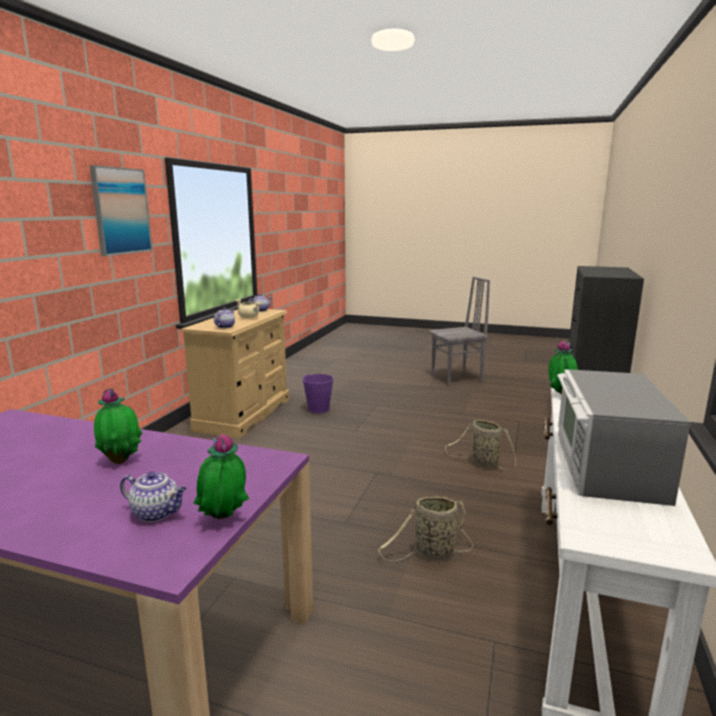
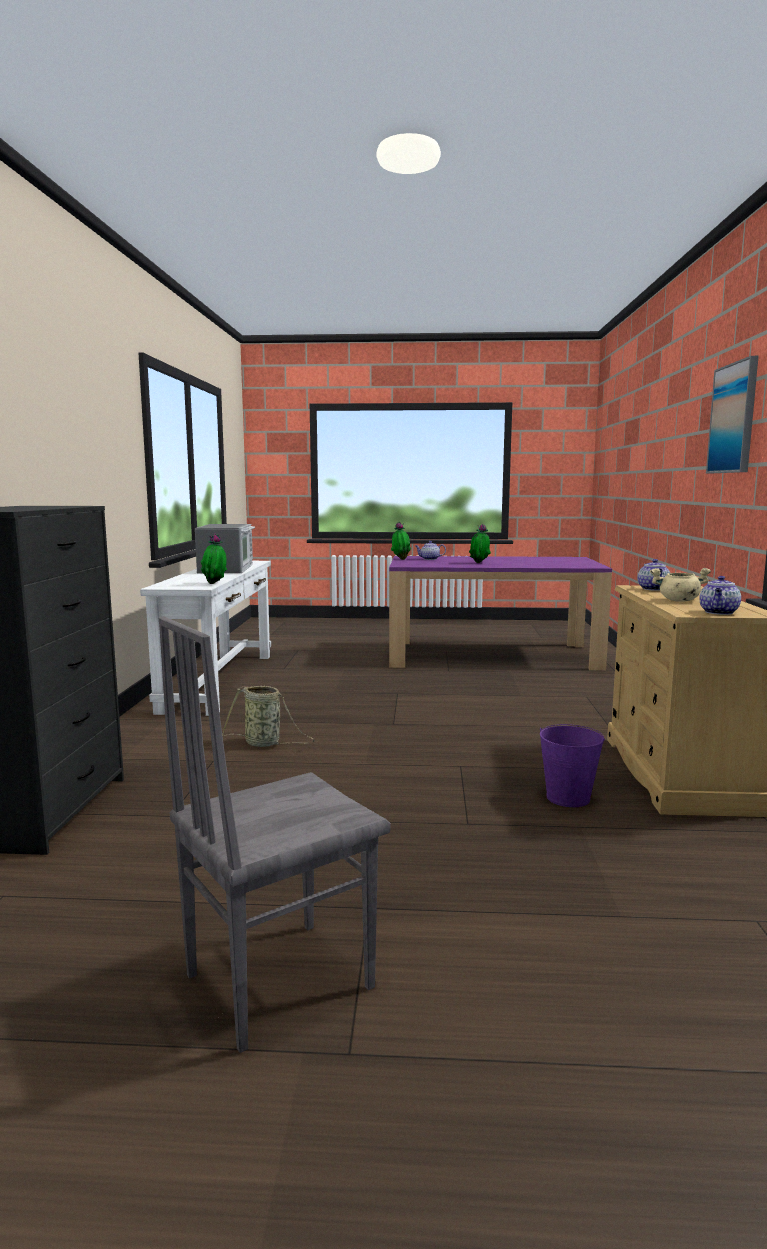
camera: 165 degrees right, 5 degrees down
(431, 554) = (322, 687): basket -> none

